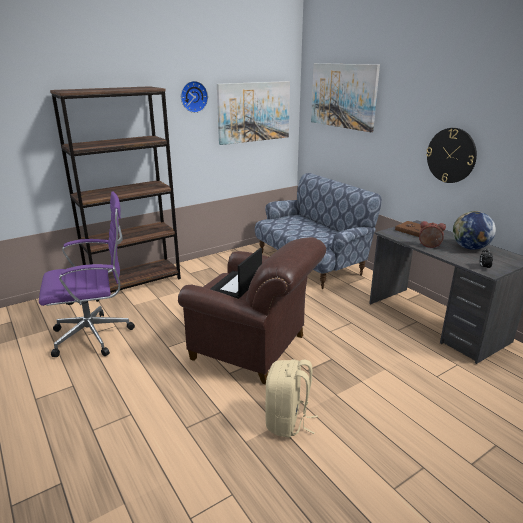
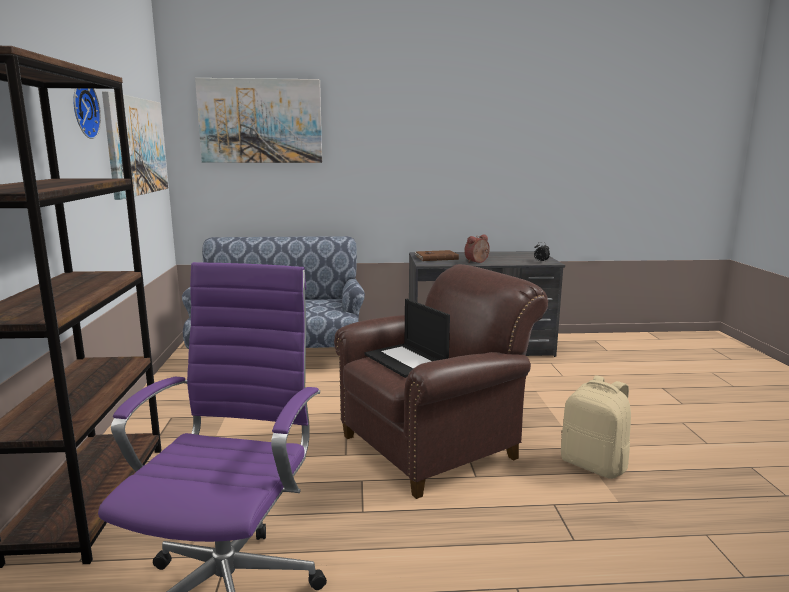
camera: 60 degrees left, 10 degrees down
(451, 155) = (435, 173): wall clock -> none
(469, 248) = (497, 256): globe -> none

